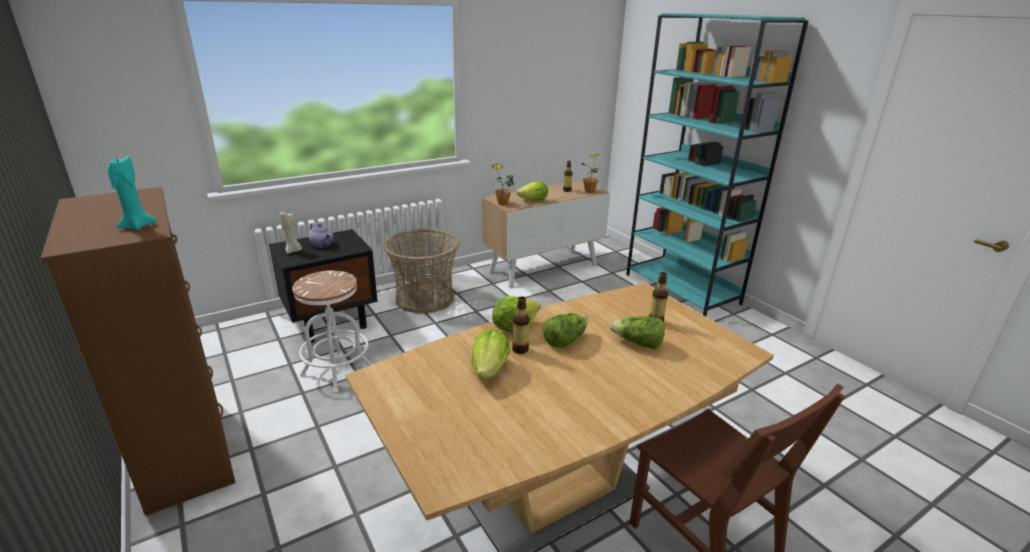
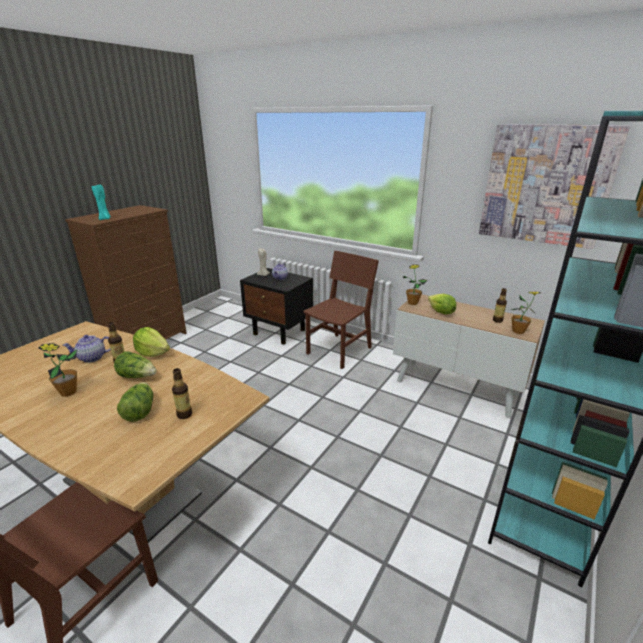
camera: 65 degrees right, 0 degrees up
(337, 371) = (230, 353): white stool -> none
(425, 298) = (339, 350): basket -> brown chair
(490, 370) = (92, 358): lettuce -> teapot
(554, 70) = (545, 185): none -> picture
(572, 387) = (68, 392): none -> potted plant

